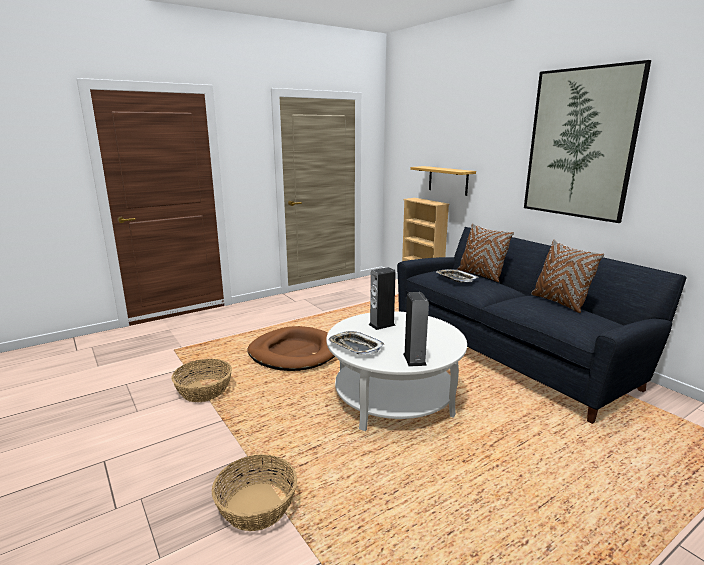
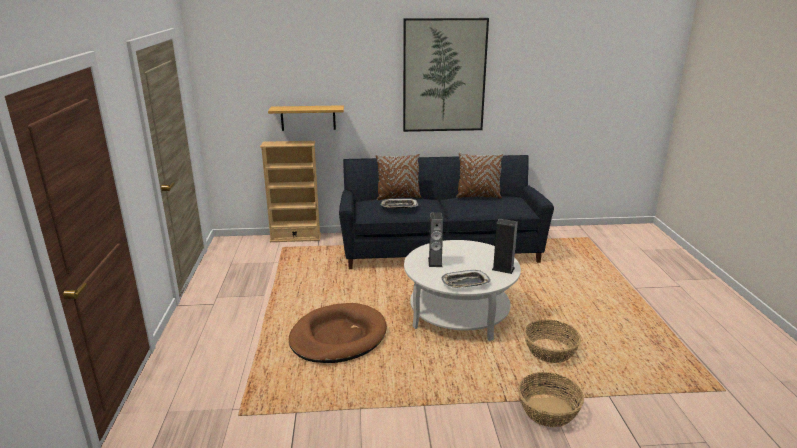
camera: 60 degrees left, 5 degrees up
(204, 390) = (360, 407): basket -> basket (550, 350)

